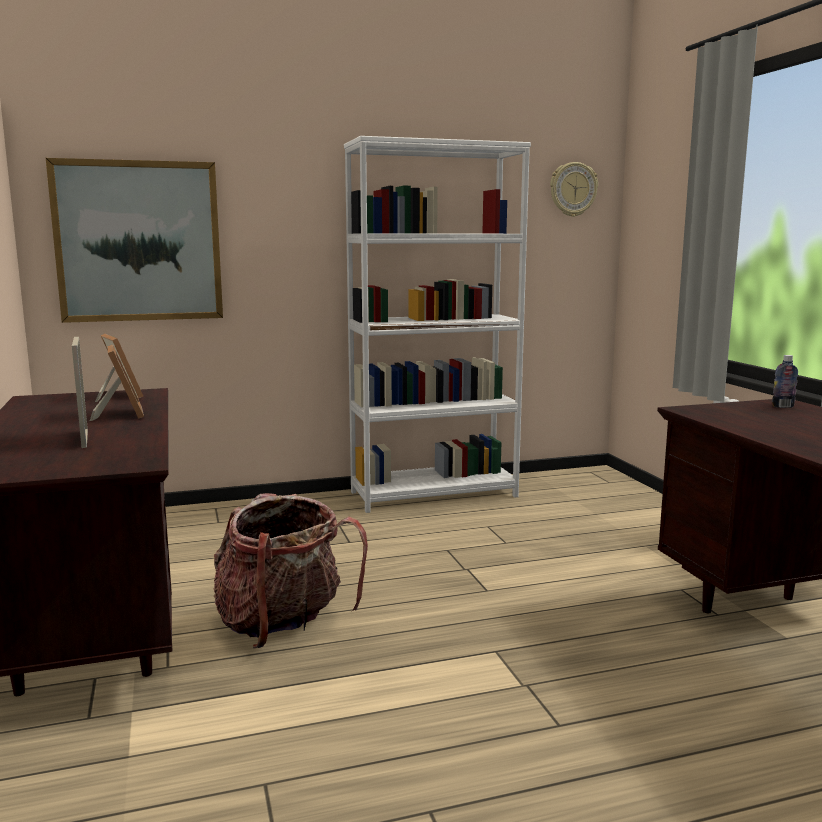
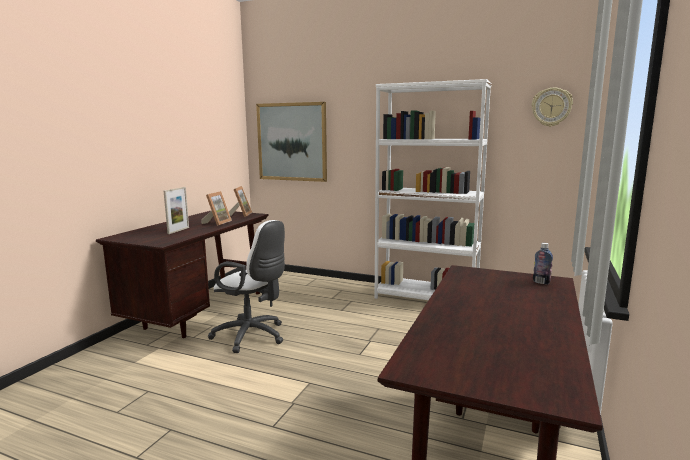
camera: 40 degrees right, 0 degrees up
(283, 625) = (253, 336): backpack -> white office chair

